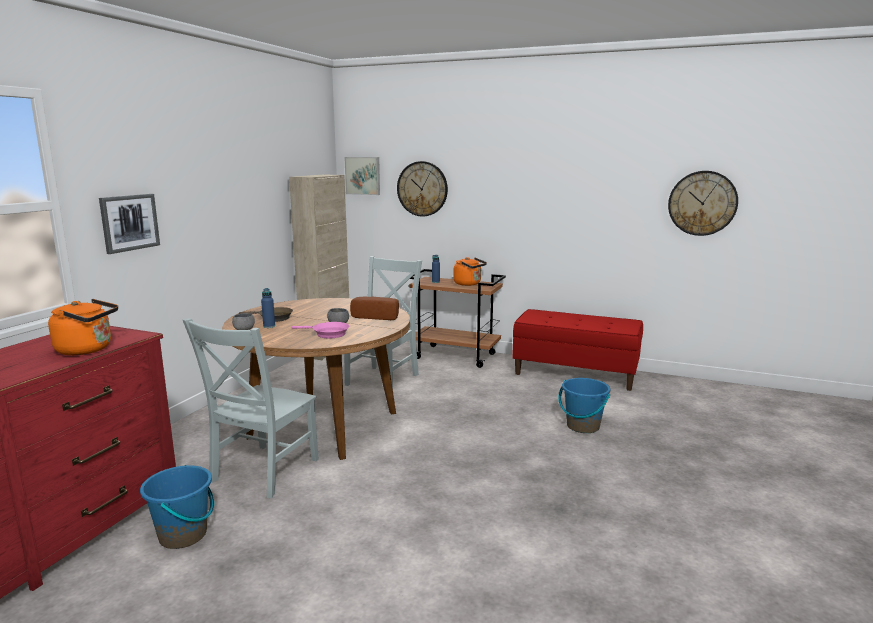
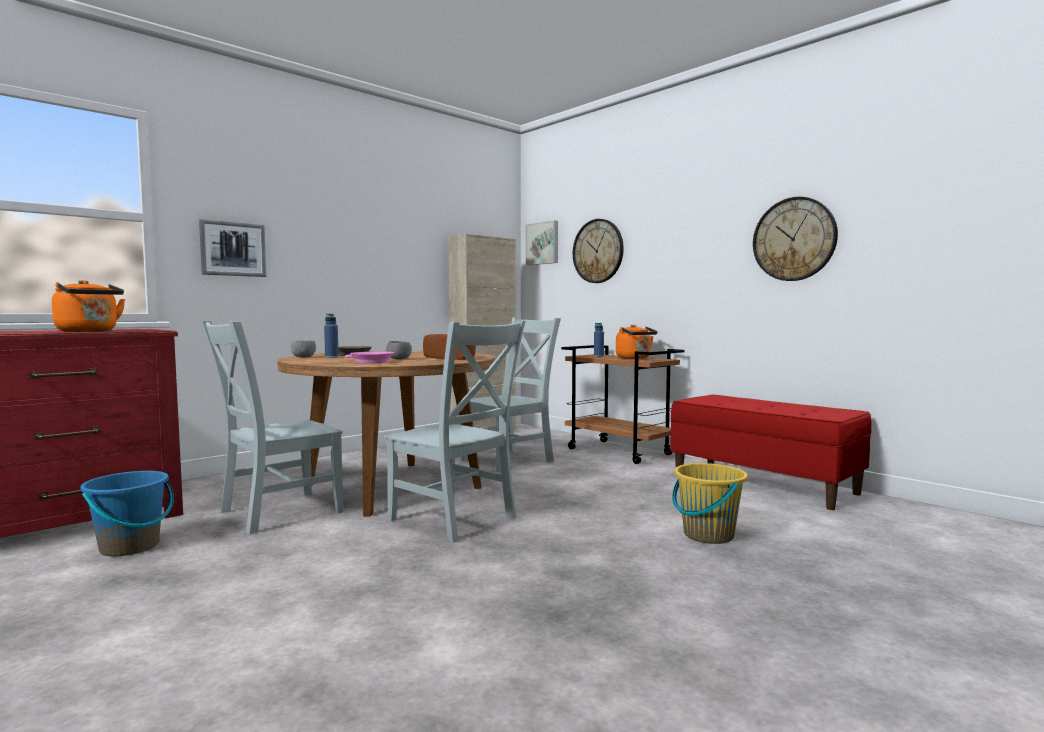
camera: 25 degrees right, 10 degrees down
(413, 448) = (455, 520): none -> grey chair
(582, 426) = (708, 535): blue bucket -> yellow bucket
(702, 203) = (961, 228): wall clock -> wall clock (794, 239)

